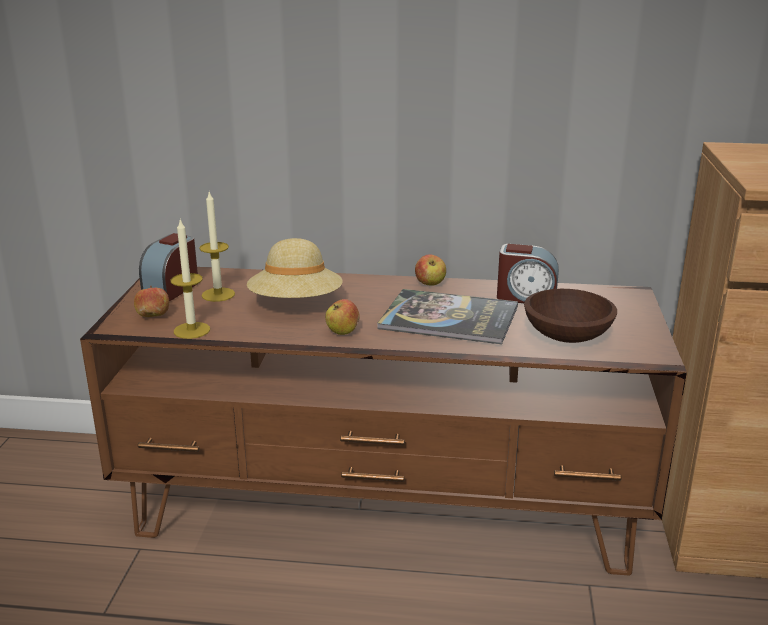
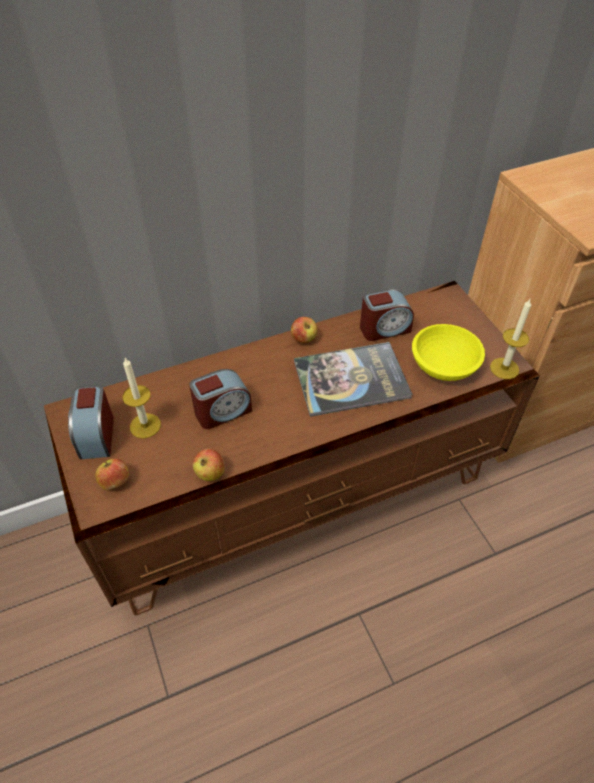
camera: 30 degrees left, 25 degrees up
(192, 330) = (166, 486): candle -> candle (504, 368)
(296, 304) = (222, 411): beige hat -> alarm clock
(342, 332) = (288, 432): apple -> apple (210, 473)
(566, 336) = (443, 367): brown bowl -> yellow bowl

